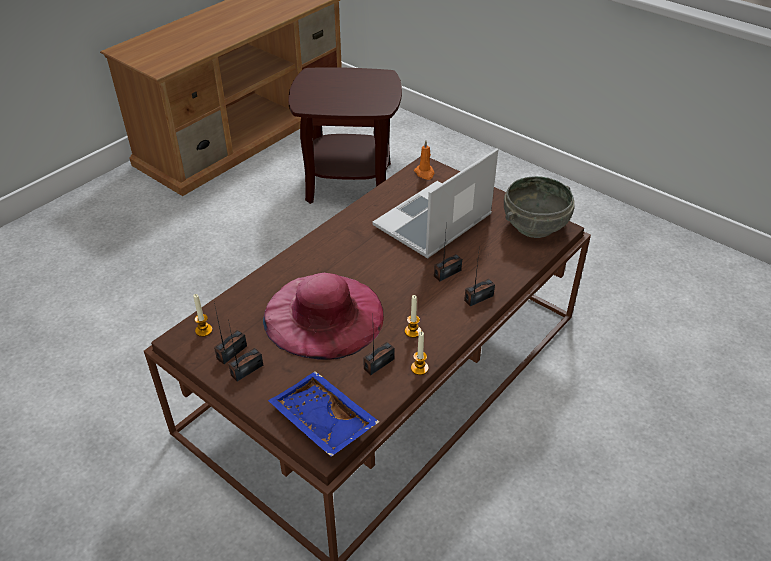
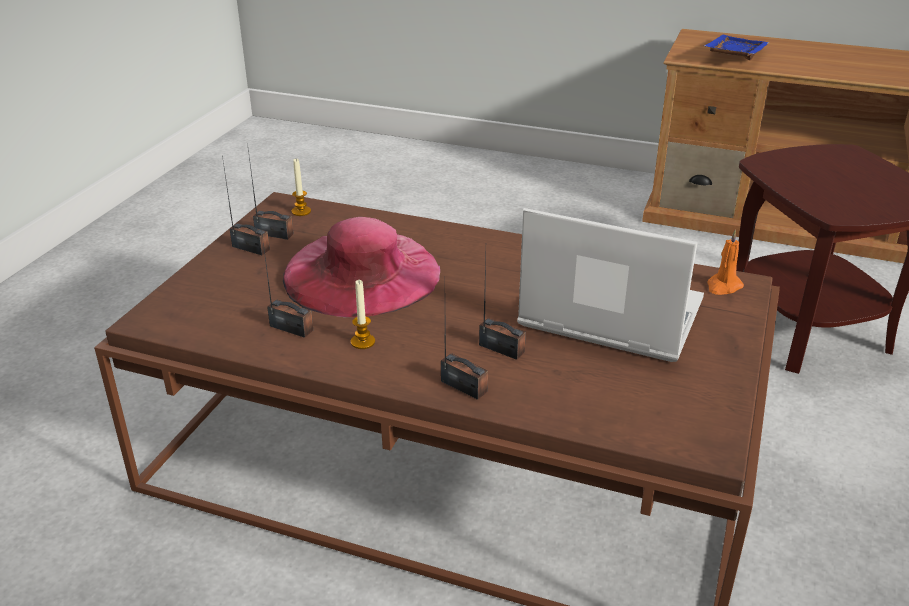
camera: 70 degrees right, 10 degrees down
(321, 422) = (184, 309): blue tray -> blue tray (733, 56)
(419, 368) = (295, 360): candle -> none
(535, 226) = (690, 417): grey bowl -> none

